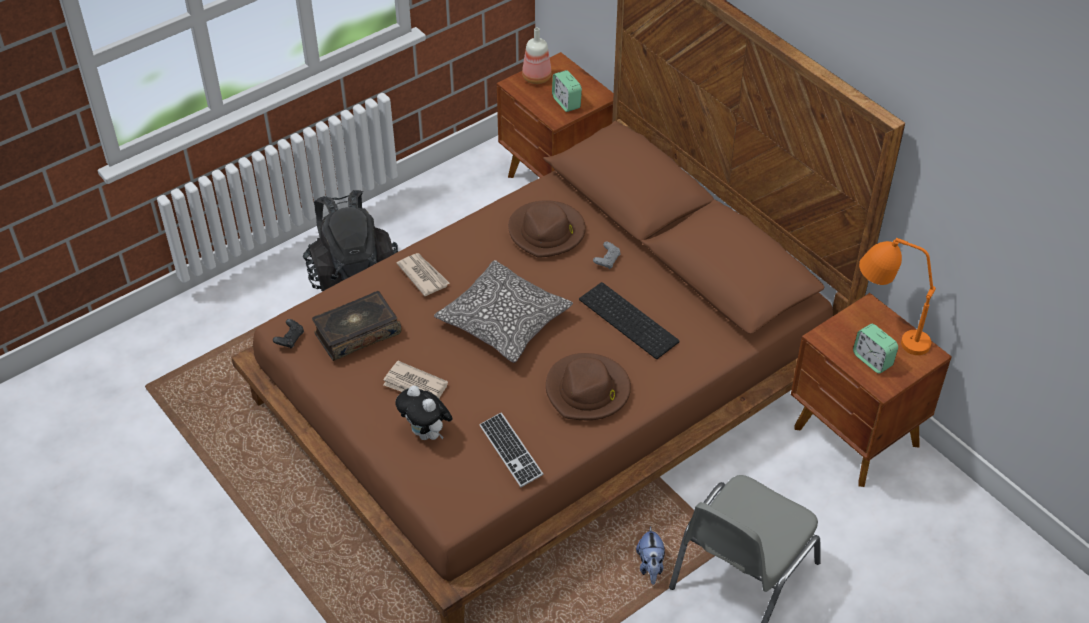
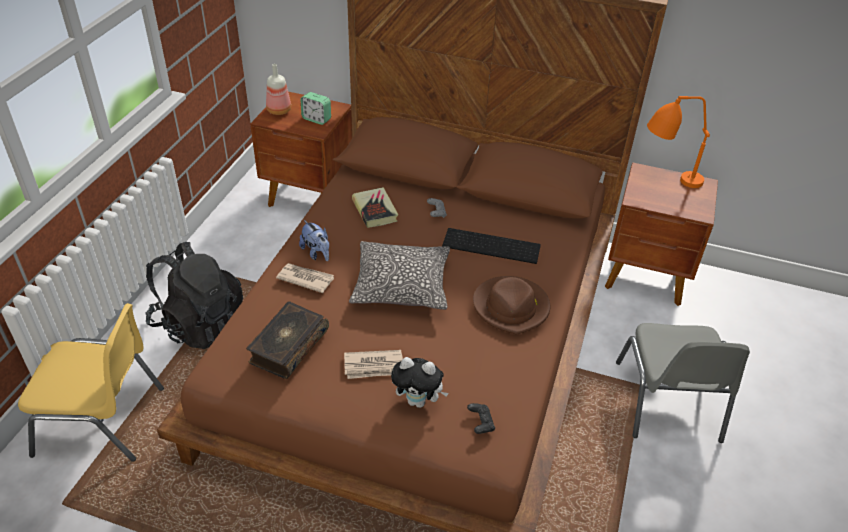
camera: 35 degrees left, 5 degrees down
(216, 330) = (102, 420): none -> yellow chair
(290, 339) = (227, 380): black game controller -> black game controller (480, 423)
(510, 451) = (498, 380): keyboard -> none
(547, 232) = (375, 210): brown hat -> book
(650, 566) = (606, 429): plush toy -> plush toy (317, 253)
(872, 360) = (678, 201): alarm clock -> none

